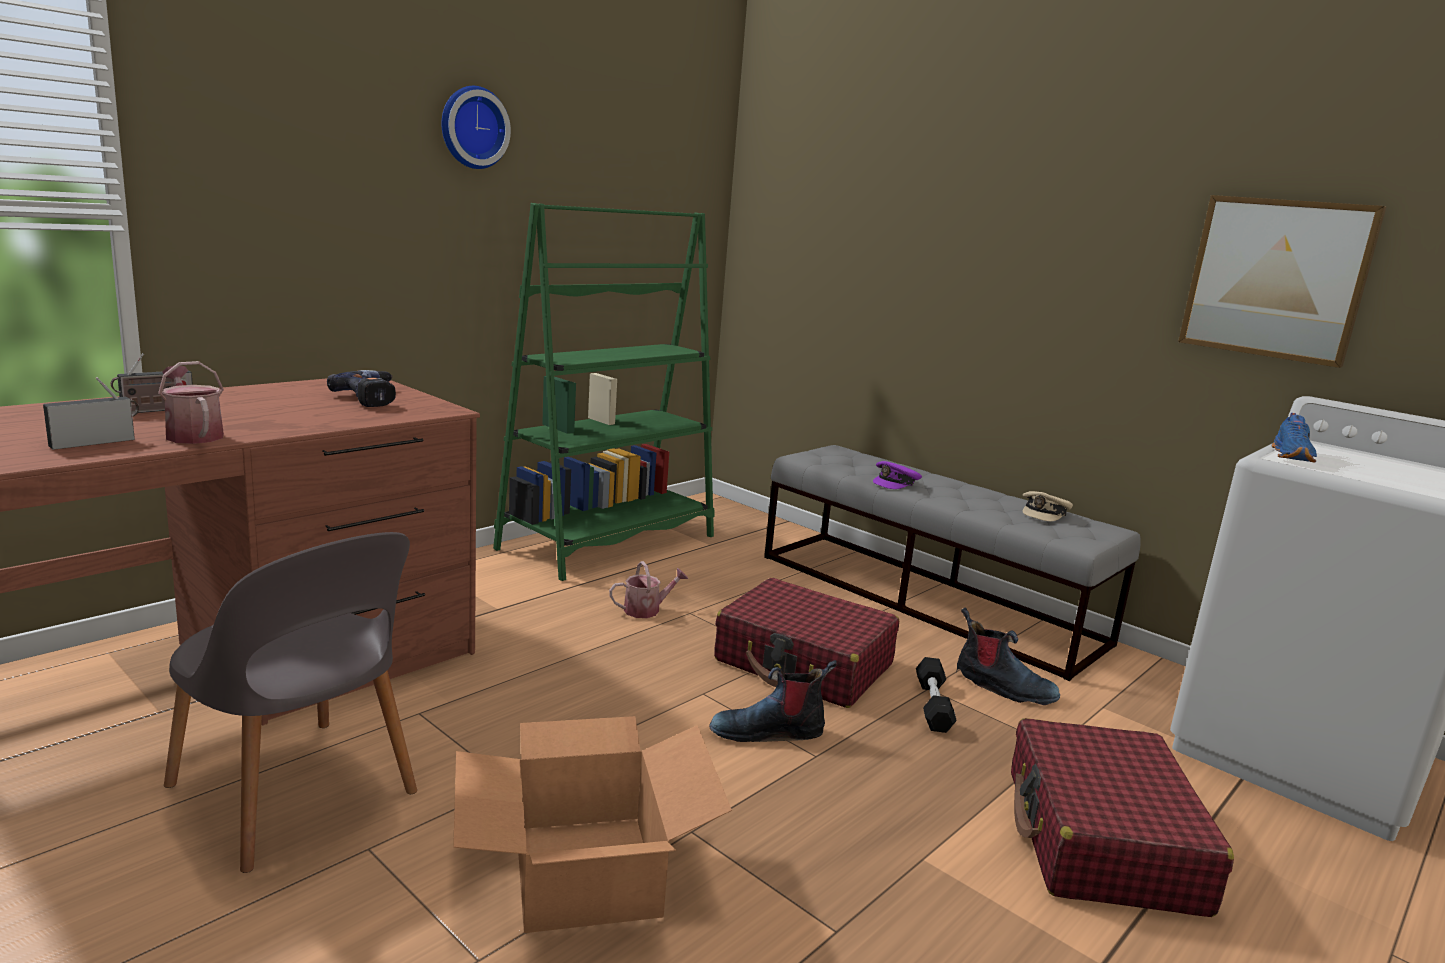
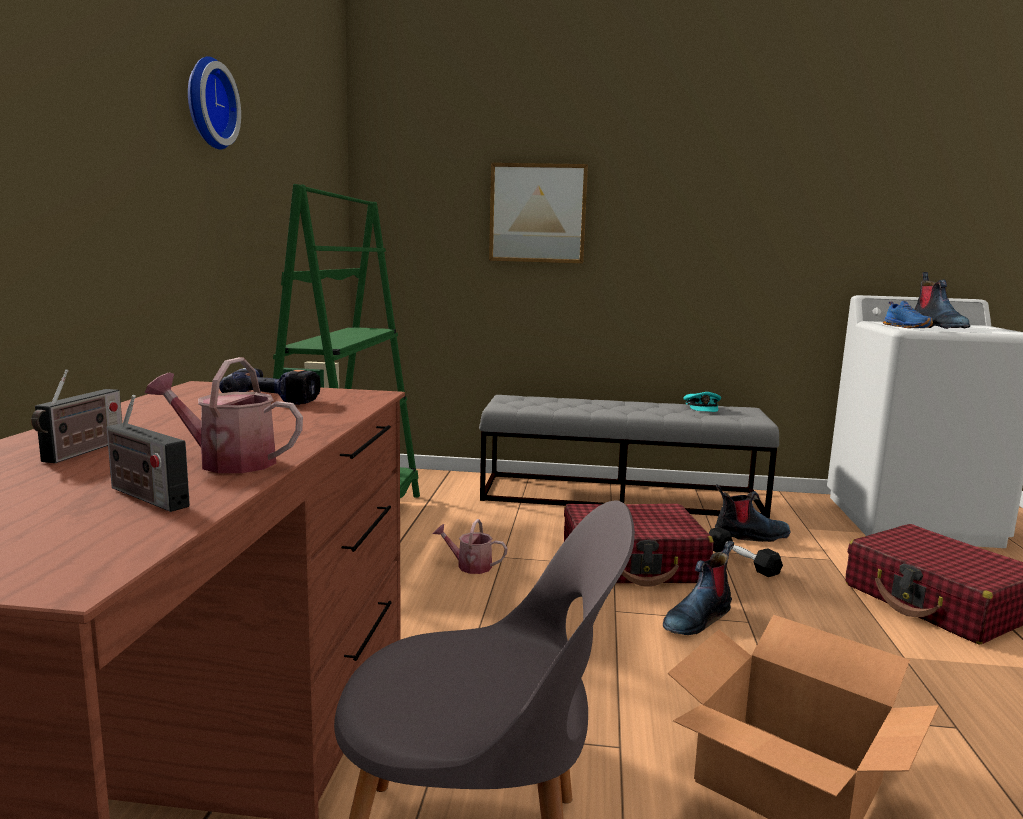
camera: 35 degrees left, 5 degrees down
(96, 442) = (144, 496): radio -> radio turned 60 degrees counterclockwise
(647, 610) = (469, 566): watering can -> watering can turned 105 degrees counterclockwise
(896, 482) = (592, 409): purple cap -> none
(1045, 513) = (702, 408): beige cap -> turquoise cap
(1276, 279) = (823, 223): picture -> picture (538, 213)
(1362, 466) = (936, 327): none -> boot

